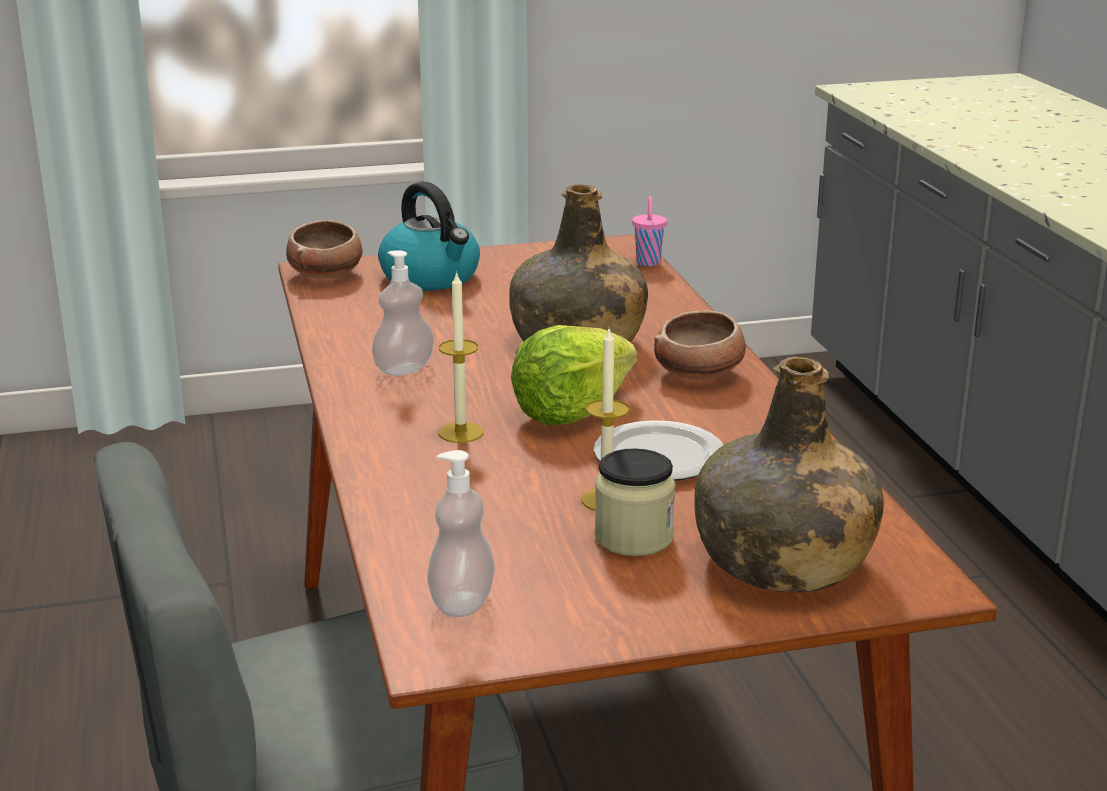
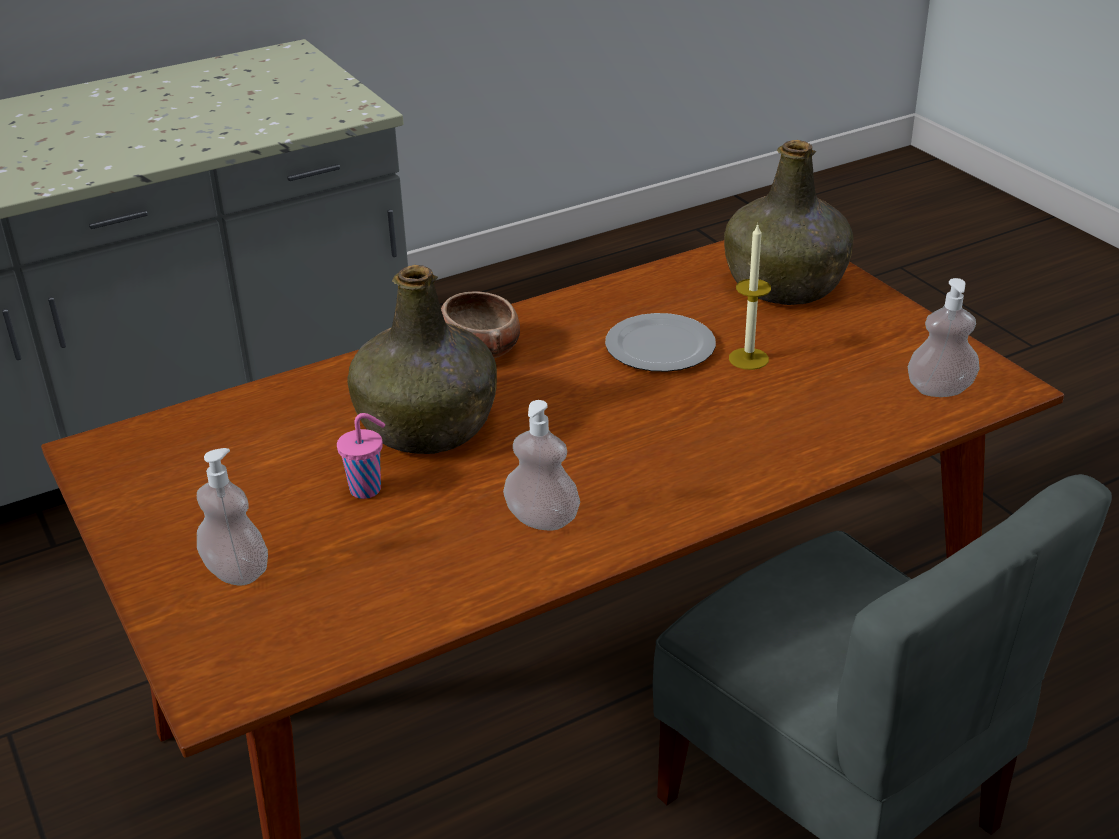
camera: 105 degrees left, 10 degrees up
(326, 274) = (235, 674): bowl -> none
(432, 277) = (236, 572): kettle -> soap dispenser
(461, 432) = (672, 449): candle -> none
(571, 411) = (595, 401): lettuce -> none
(633, 537) = (796, 339): jar -> none
(648, 263) = (164, 420): pink cup -> pink cup (367, 489)

